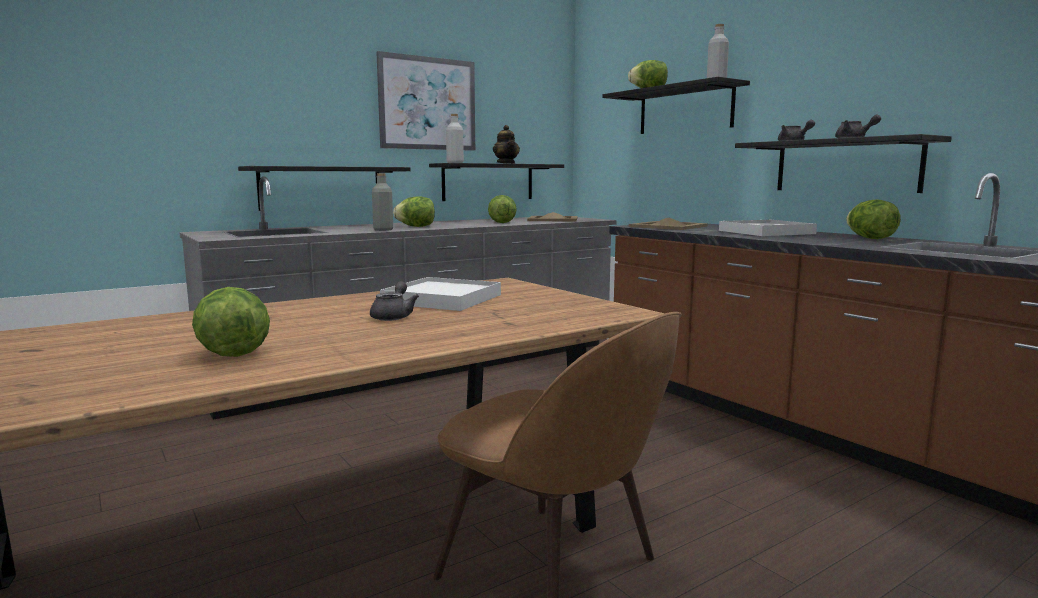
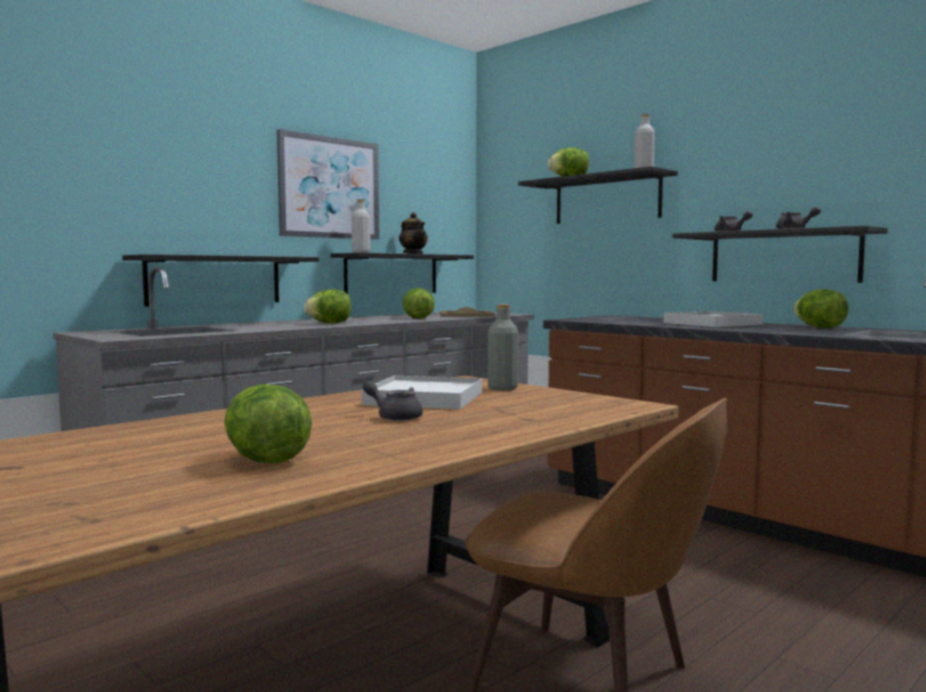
camera: 10 degrees left, 5 degrees down
(383, 230) = (299, 327): grey bottle -> grey bottle (502, 388)
(394, 316) = (395, 417): grey teapot -> grey teapot turned 60 degrees counterclockwise
(668, 226) = (605, 319): beige tray -> none

